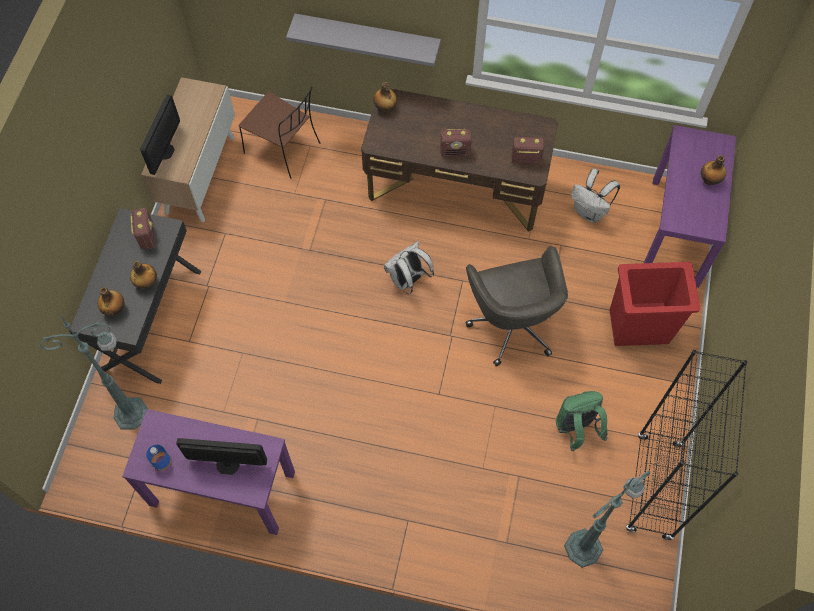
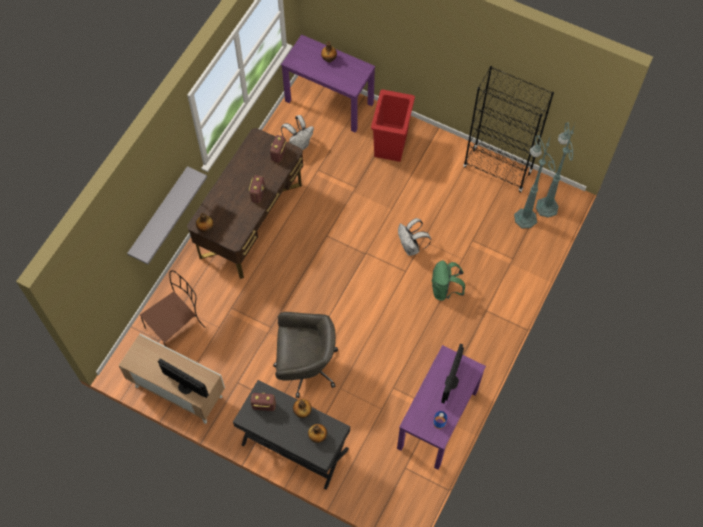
camera: 75 degrees left, 0 degrees up
(133, 413) = (366, 470): green floor lamp -> green floor lamp (547, 206)
(408, 280) = (316, 269): white backpack -> white backpack (411, 247)
(512, 324) = (367, 215): grey office chair -> grey office chair (305, 366)
(576, 429) = (450, 200): green backpack -> green backpack (445, 290)

